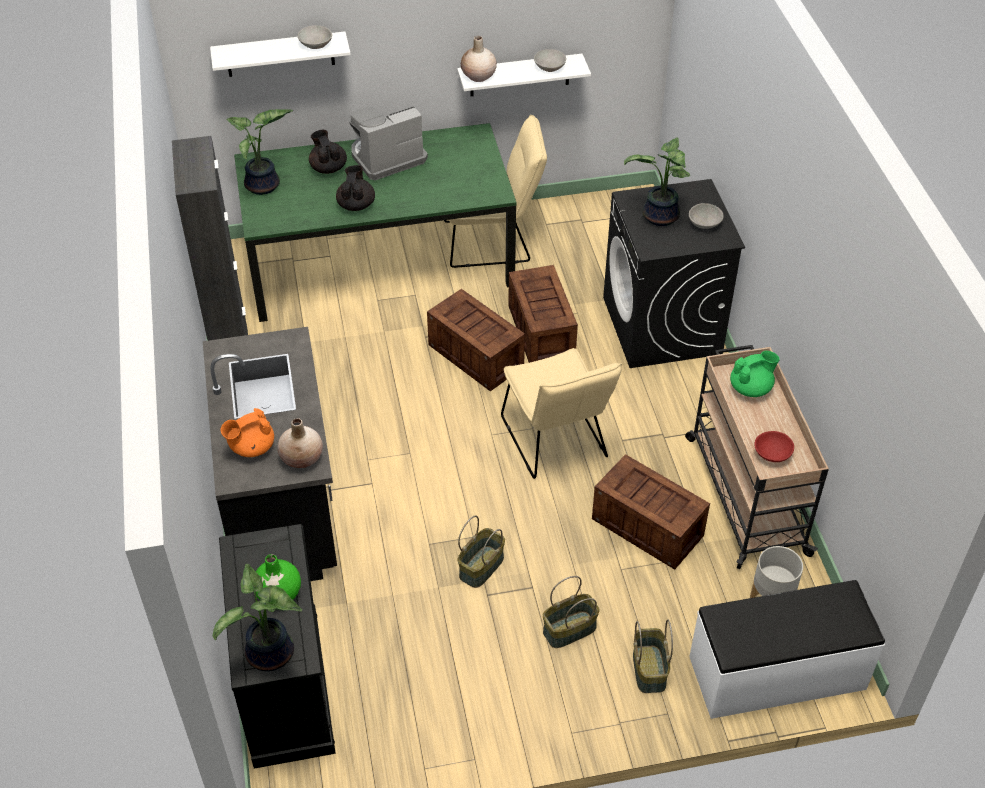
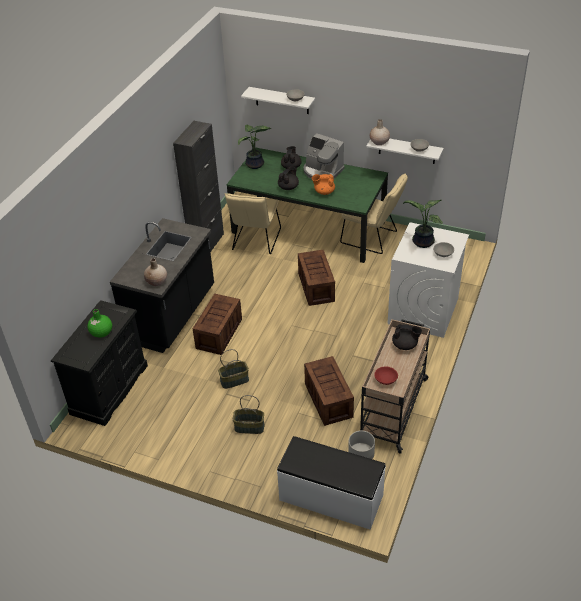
camera: 35 degrees right, 5 degrees down
(251, 447) = (141, 268): orange teapot -> orange teapot (324, 192)
(270, 656) = (75, 355): potted plant -> none
(386, 157) = (322, 171): coffee machine -> coffee machine turned 150 degrees counterclockwise
(540, 330) = (358, 288): crate -> crate (219, 333)
(556, 443) = (319, 342): beige chair -> beige chair (255, 241)
(650, 670) = (270, 463): basket -> none
(662, 326) = (423, 311): black washing machine -> white washing machine
(751, 388) = (405, 345): green teapot -> black teapot

